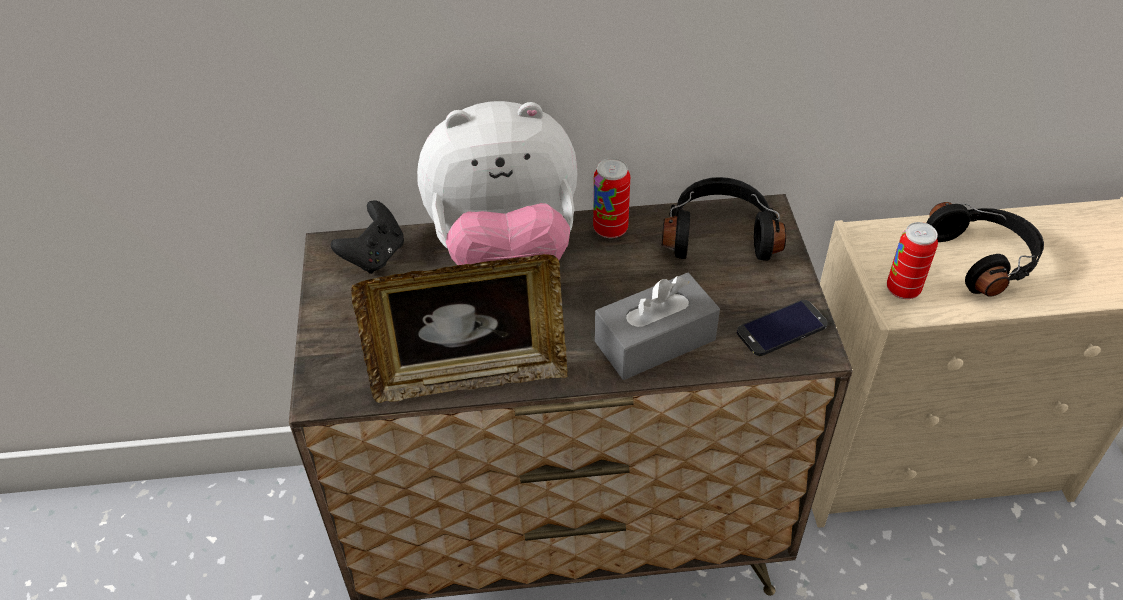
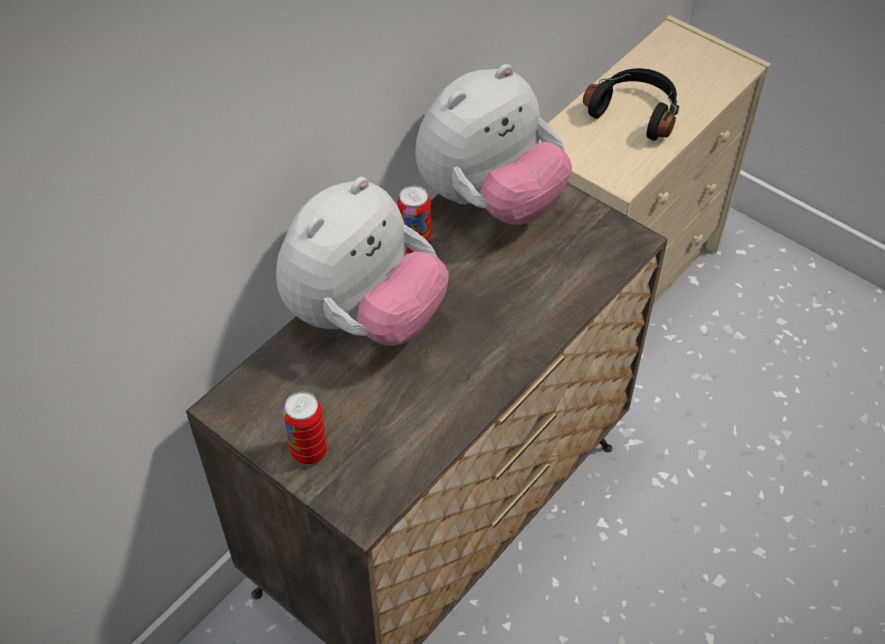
camera: 45 degrees left, 5 degrees up
(375, 256) = (267, 388): black game controller -> none
(469, 375) = (448, 420): picture frame -> none
(655, 341) = (536, 305): grey tissue box -> none
(719, 233) = (490, 200): black headphones -> plush toy
(781, 328) = (600, 240): phone -> none
(903, 289) = (613, 165): can -> can (309, 452)

